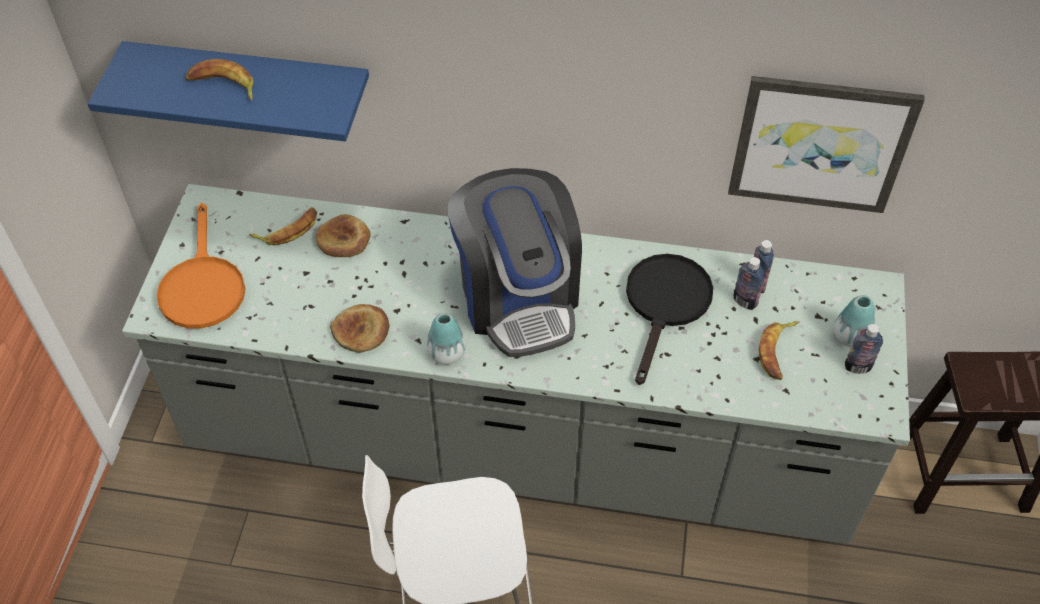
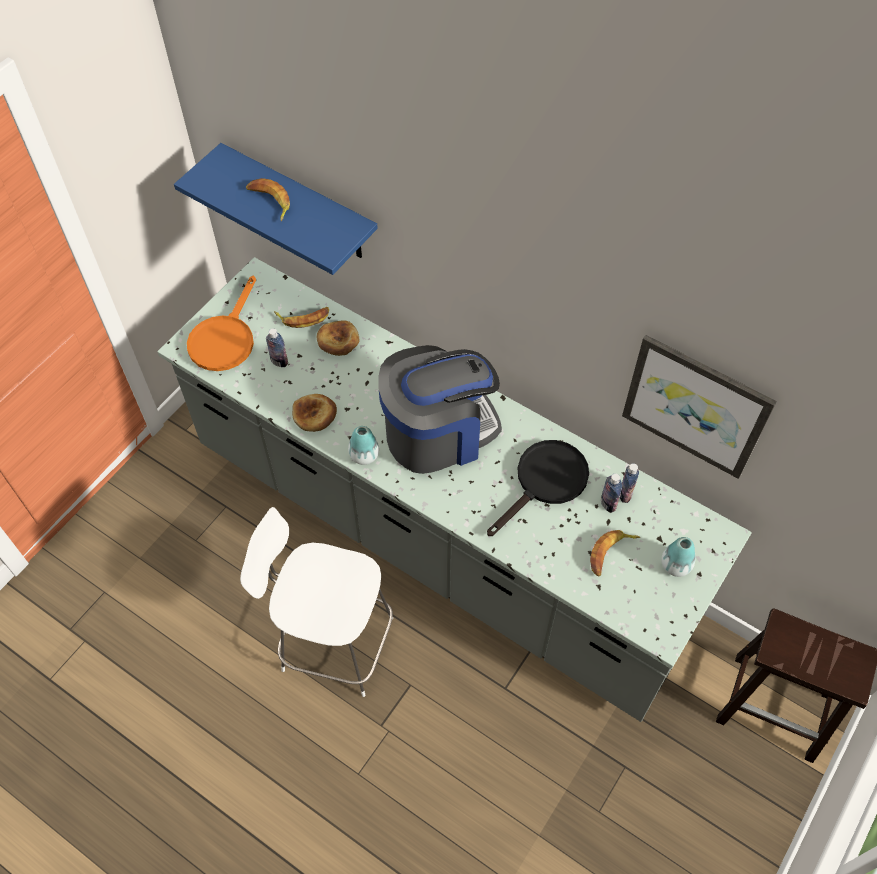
camera: 25 degrees right, 5 degrees up
(518, 297) = (438, 433): coffee machine -> coffee machine turned 120 degrees counterclockwise
(857, 367) = (666, 591): bottle -> bottle (279, 362)

